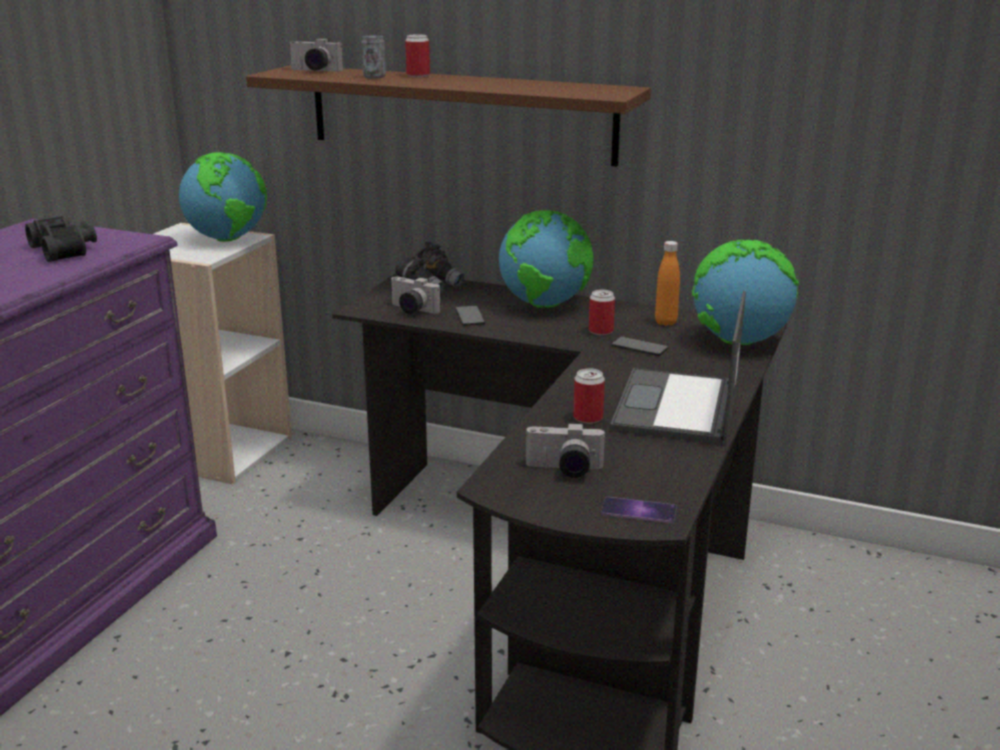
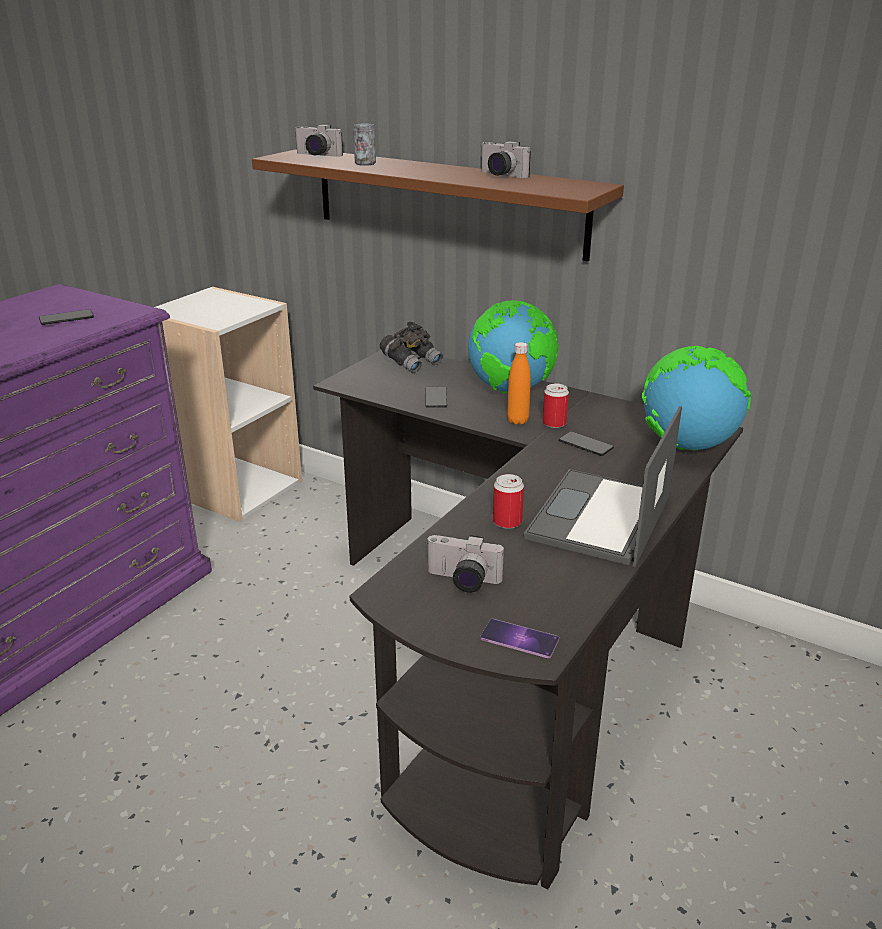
camera: 10 degrees right, 5 degrees up
(66, 250) = (66, 318): black binoculars -> phone
(227, 239) = (243, 306): globe -> none
(411, 310) = (385, 387): camera -> camera (499, 175)
(418, 75) = (406, 163): can -> none
(665, 322) = (621, 418): orange bottle -> orange bottle (517, 420)

